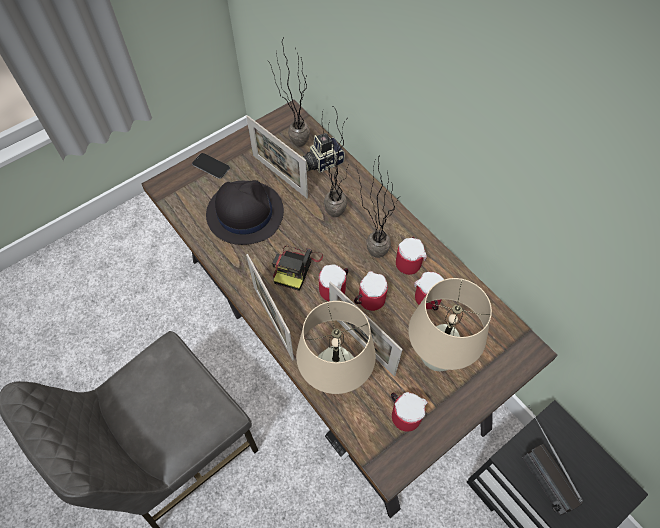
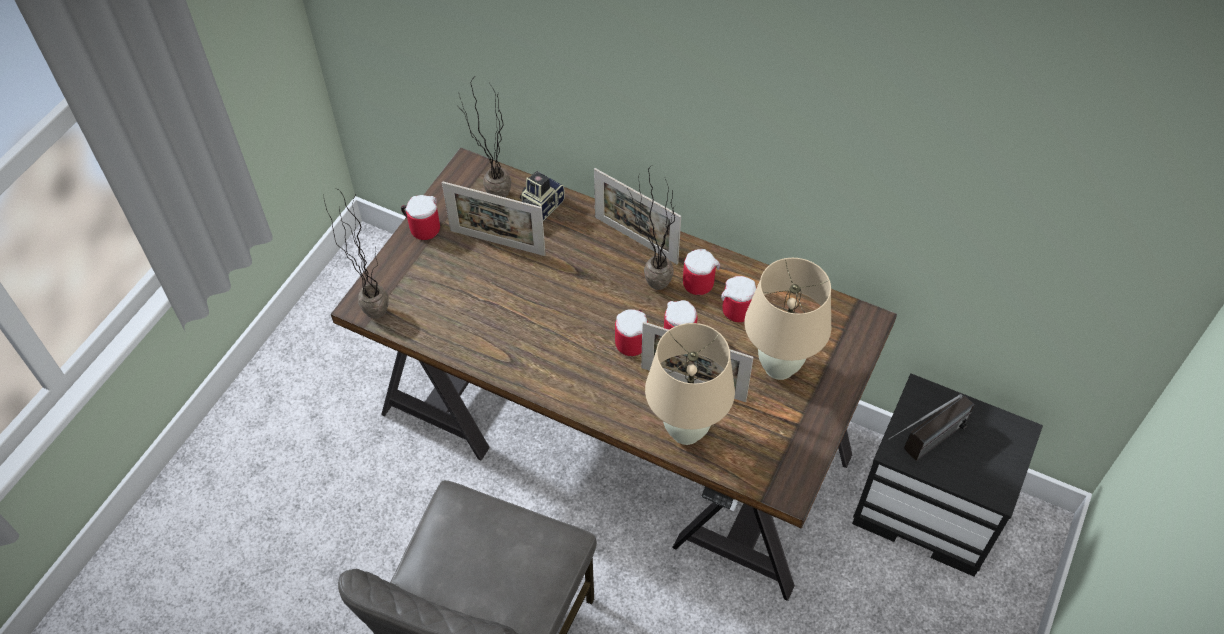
camera: 25 degrees left, 5 degrees down
(211, 166) = (406, 262): phone -> none
(244, 213) = (480, 299): black hat -> none
(273, 322) = (584, 402): picture frame -> picture frame (636, 240)
(296, 267) = (576, 335): camera -> none
(335, 207) = (582, 253): potted plant -> potted plant (373, 306)
(404, 413) = (774, 433): mug -> mug (422, 227)
(534, 467) = (922, 448): radio -> radio turned 75 degrees counterclockwise

